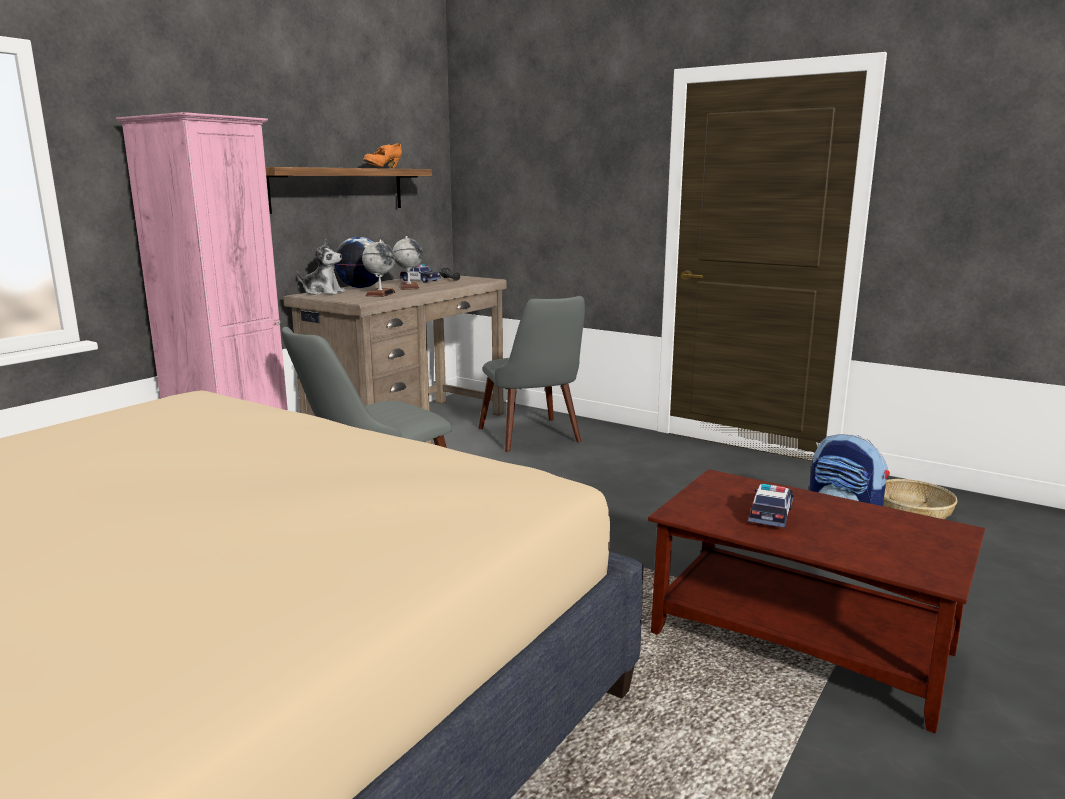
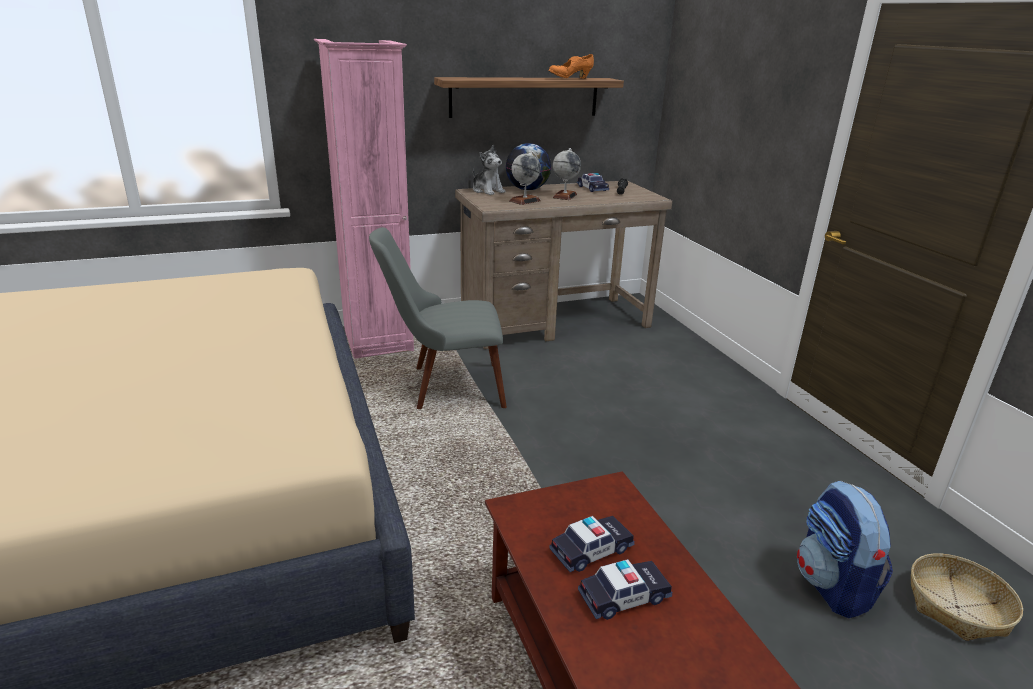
camera: 35 degrees right, 10 degrees up
(535, 438) = (646, 362): grey chair -> none
(832, 527) = (624, 596): none -> toy car

